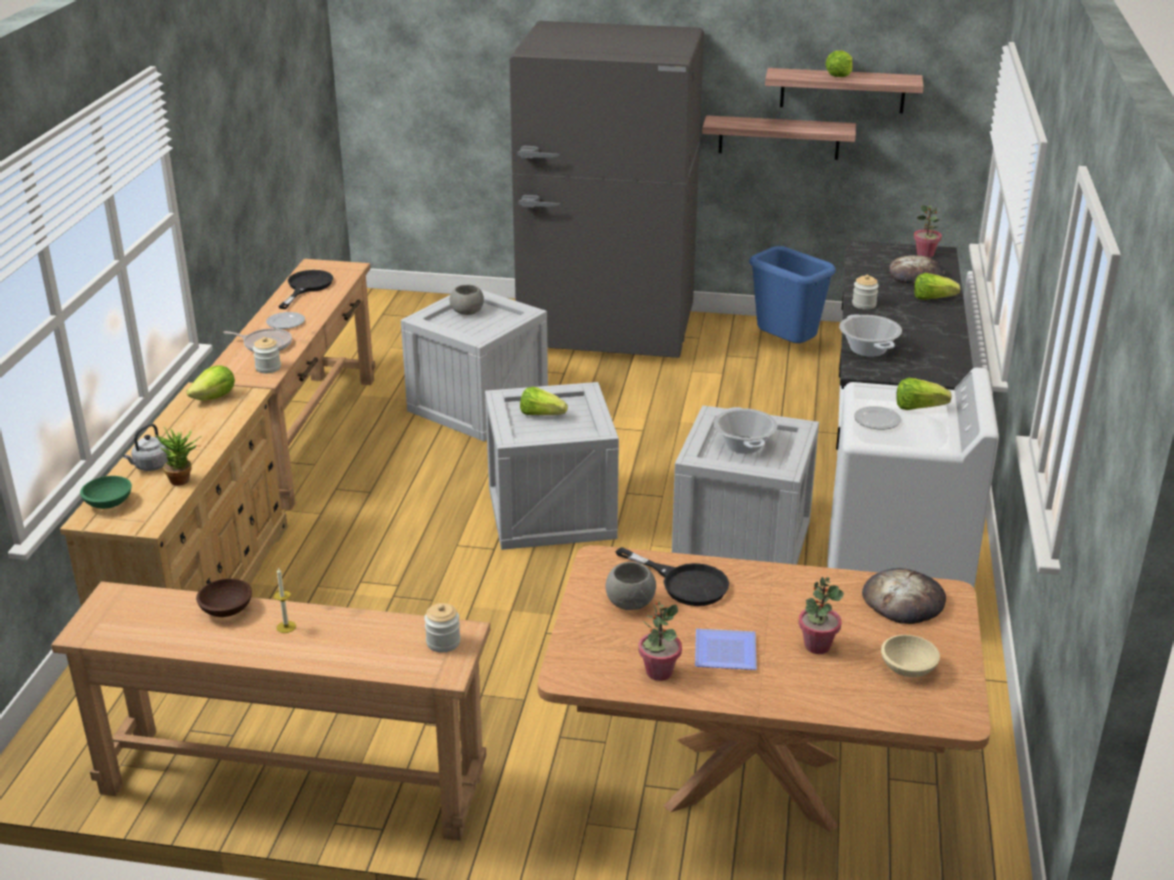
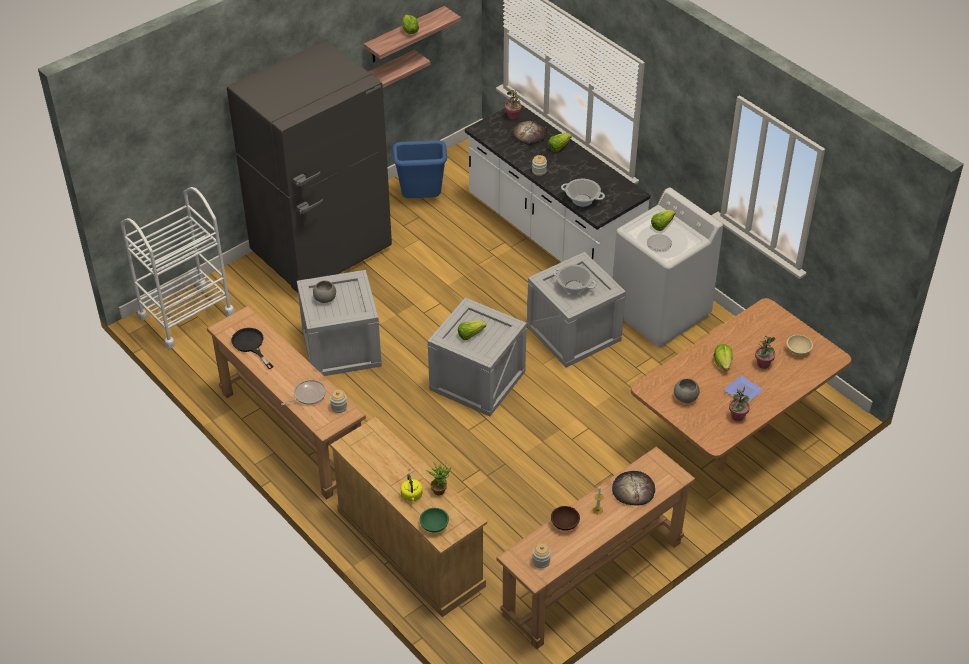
camera: 50 degrees left, 15 degrees up
(150, 466) = (412, 496): grey kettle -> yellow kettle
(215, 397) = (361, 441): lettuce -> lettuce (722, 363)
(286, 323) = (289, 375): plate -> none
(403, 310) = (186, 315): none -> white cart
(443, 642) = (657, 467): jar -> jar (541, 561)
(684, 583) = (687, 374): black frying pan -> none
(903, 600) = (758, 322): bread -> bread (633, 490)

